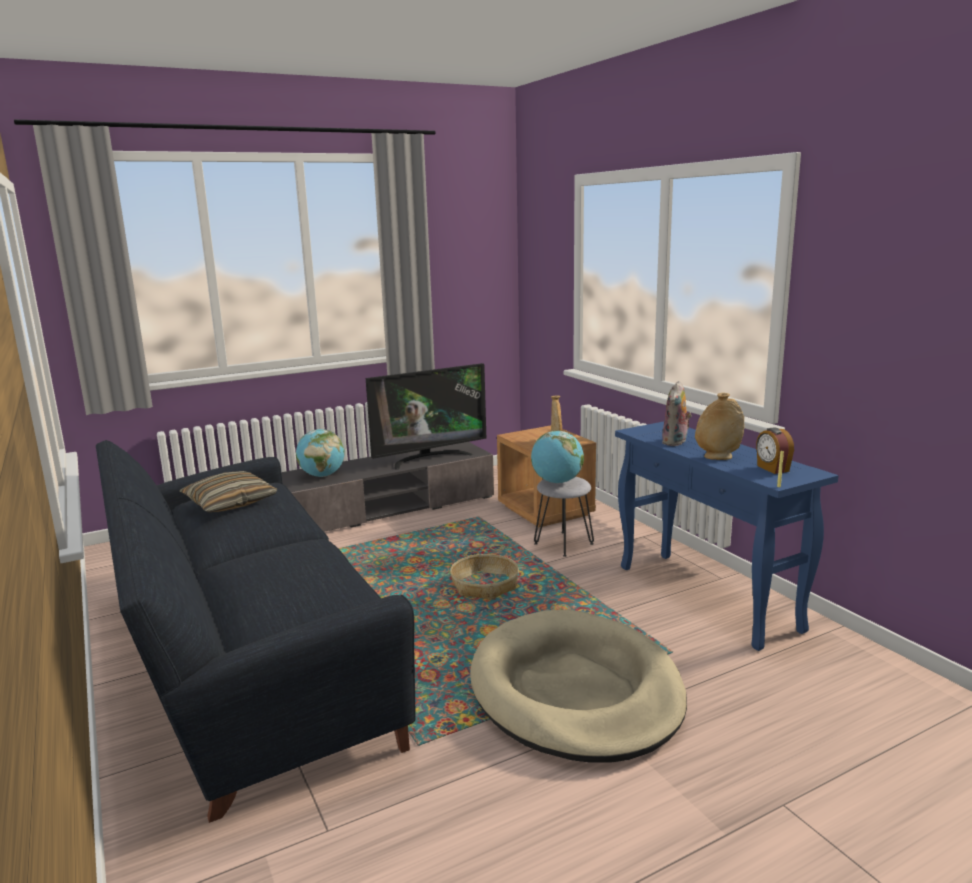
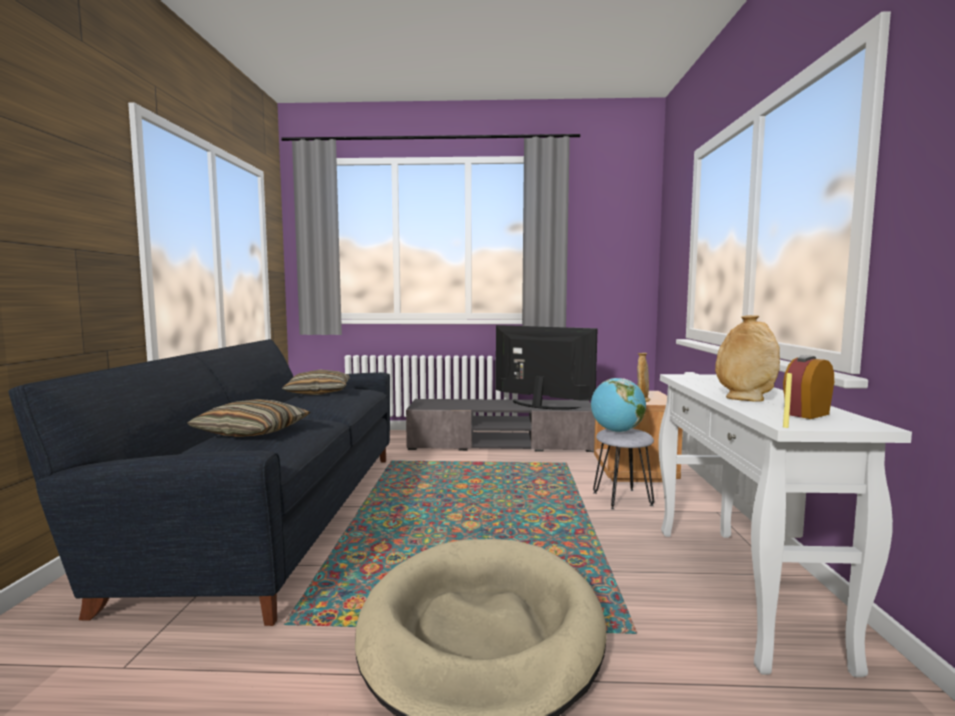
camera: 30 degrees right, 10 degrees down
(287, 577) = (252, 432): none -> pillow
(322, 475) = (446, 404): globe -> none
(429, 458) = (540, 406): television -> television turned 150 degrees counterclockwise
(484, 586) = (509, 513): basket -> none
(676, 442) = (712, 386): plush toy -> none
(708, 598) = (741, 590): blue console table -> white console table
(772, 469) = (805, 414): alarm clock -> alarm clock turned 45 degrees clockwise

